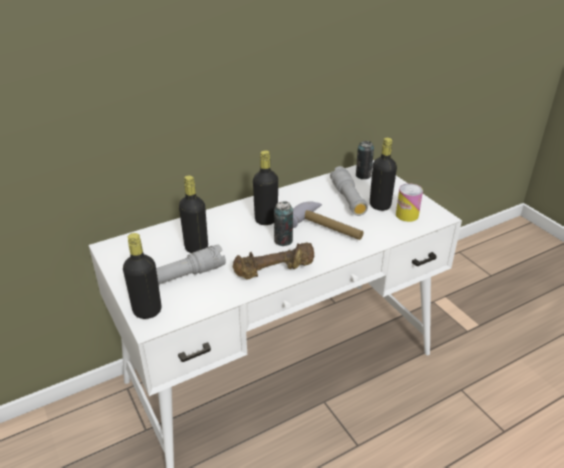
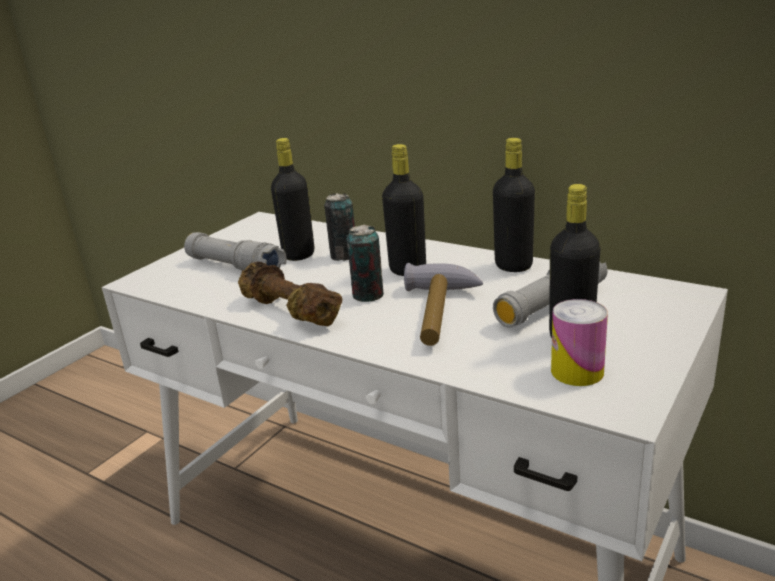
camera: 65 degrees right, 10 degrees down
(147, 311) = (159, 272): black bottle -> black bottle (513, 266)
(363, 175) = (651, 296): can -> can (344, 256)

